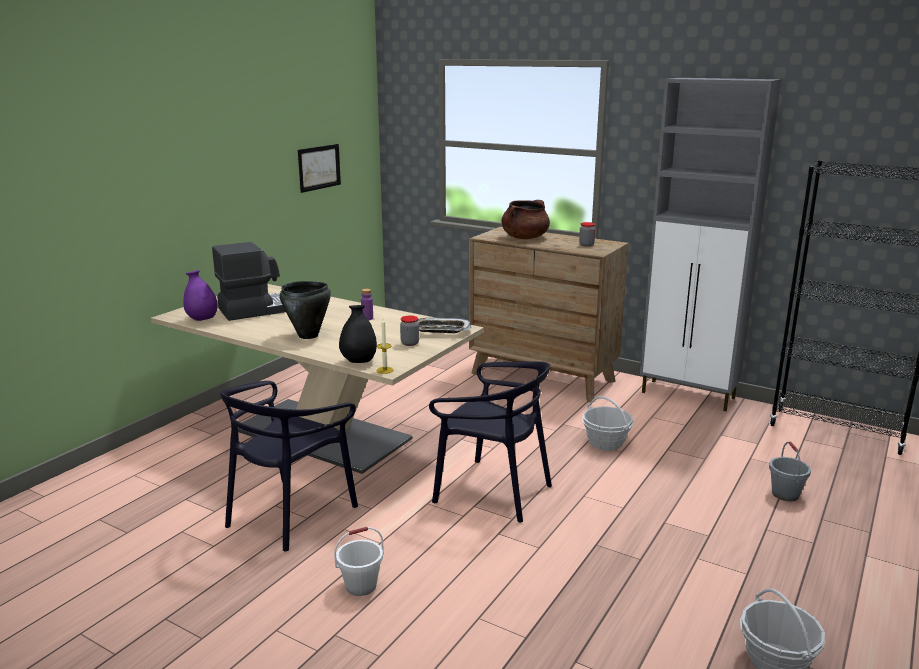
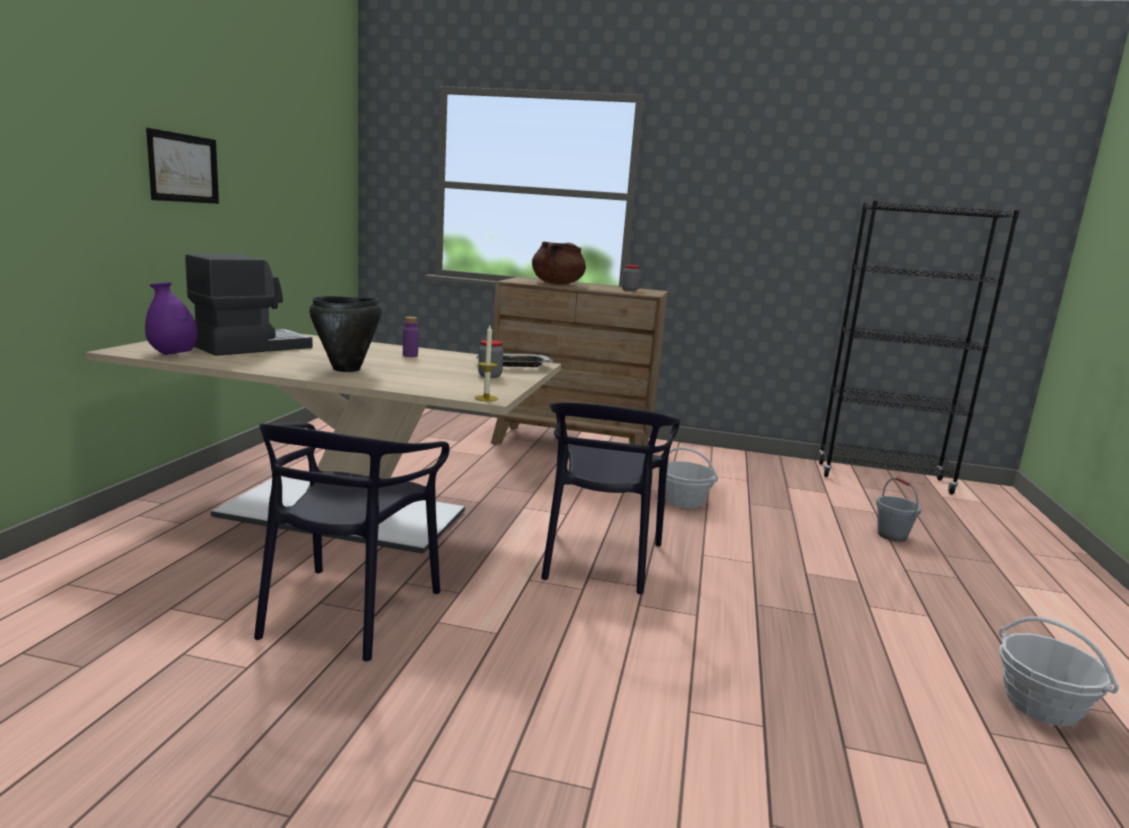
camera: 20 degrees left, 5 degrees down
(319, 167) = (298, 194): picture -> picture (183, 168)
(359, 362) = (442, 391): black vase -> none
(361, 585) = (505, 692): white bucket -> none
(493, 491) = (599, 559): black chair -> black chair turned 90 degrees clockwise
(689, 395) = (729, 455): grey cabinet -> none

